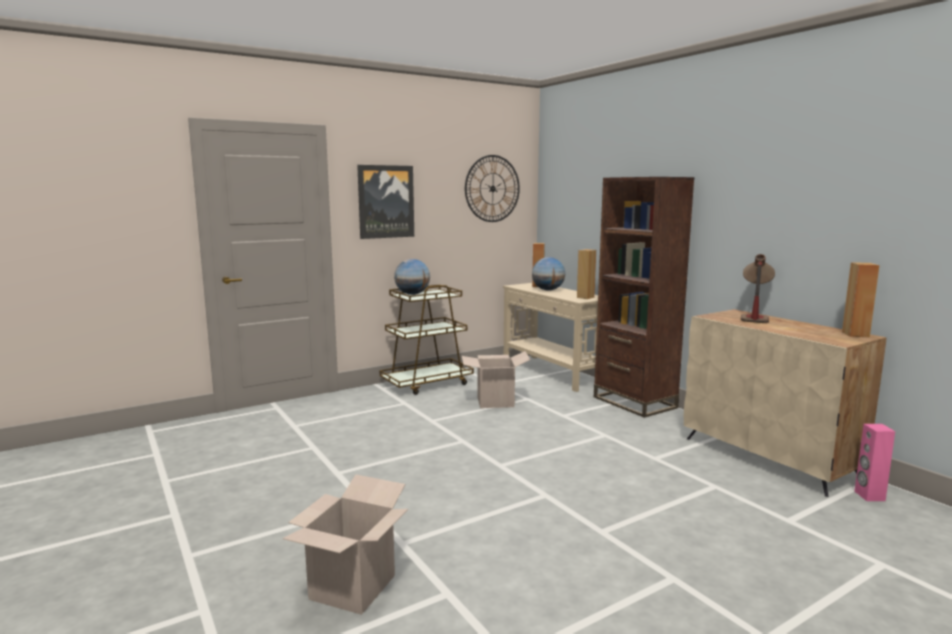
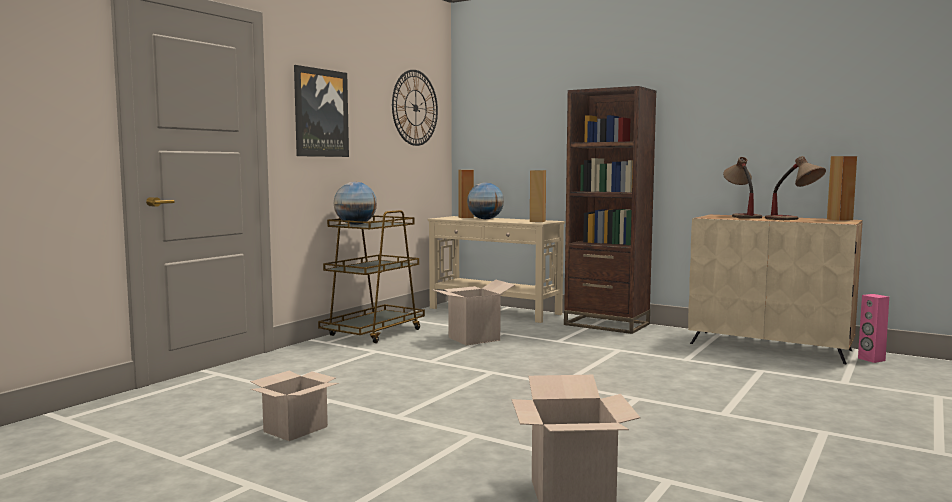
camera: 25 degrees left, 5 degrees down
(260, 470) = (296, 428): none -> cardboard box
(794, 331) = (794, 220): none -> table lamp

